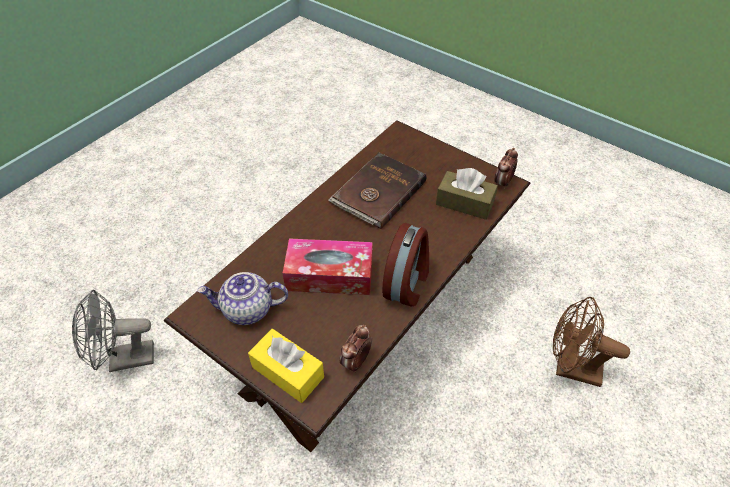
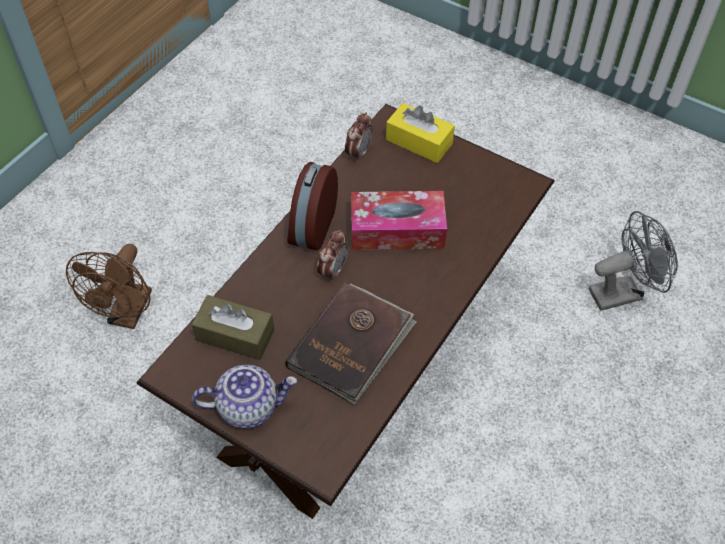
camera: 175 degrees right, 5 degrees up
(247, 310) = (474, 189): teapot -> teapot (248, 406)
(502, 183) = (177, 372): alarm clock -> alarm clock (333, 270)
(570, 369) = (127, 314): brown fan -> brown fan turned 90 degrees clockwise

